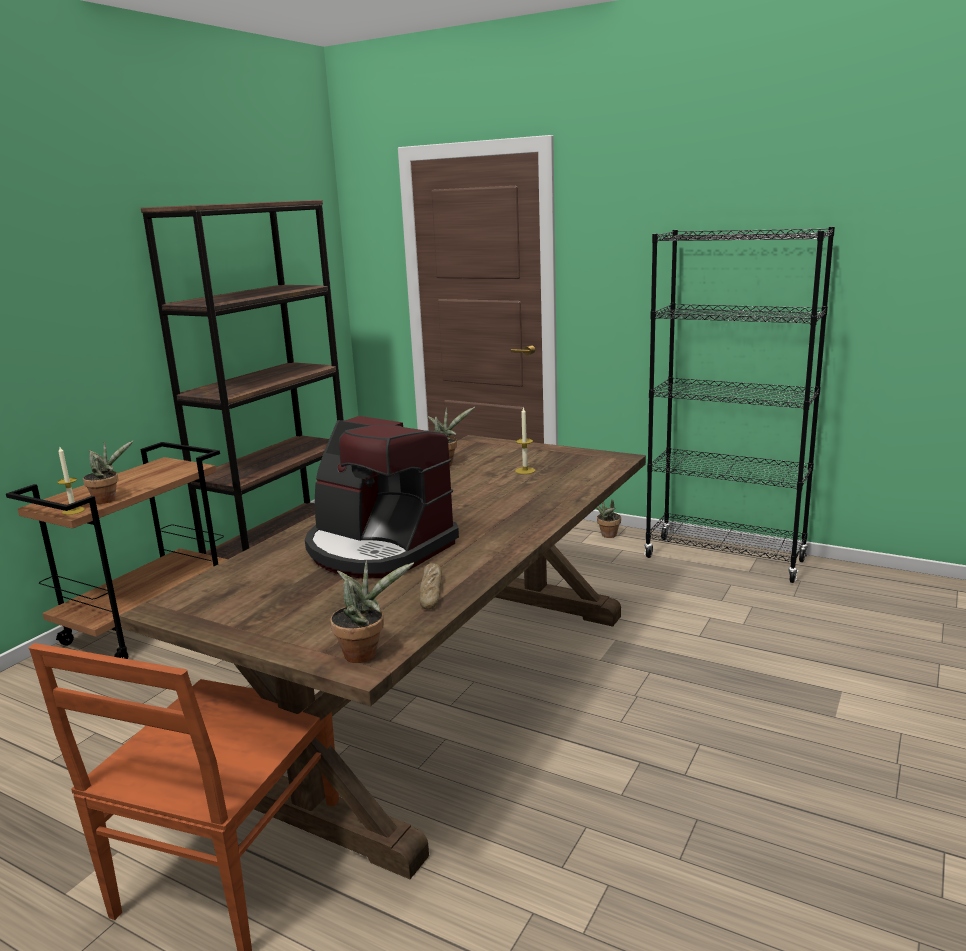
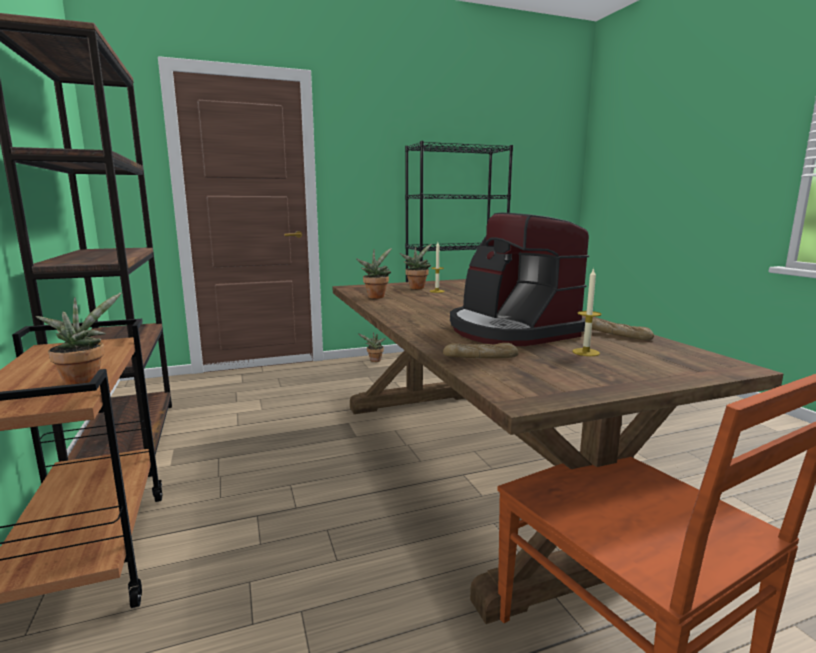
camera: 50 degrees left, 5 degrees down
(73, 511) = (62, 400): candle -> candle (586, 352)
(259, 566) = (480, 358): none -> bread
(365, 653) = (713, 363): potted plant -> potted plant (417, 287)
(378, 549) = (510, 330): coffee machine -> coffee machine turned 75 degrees clockwise

